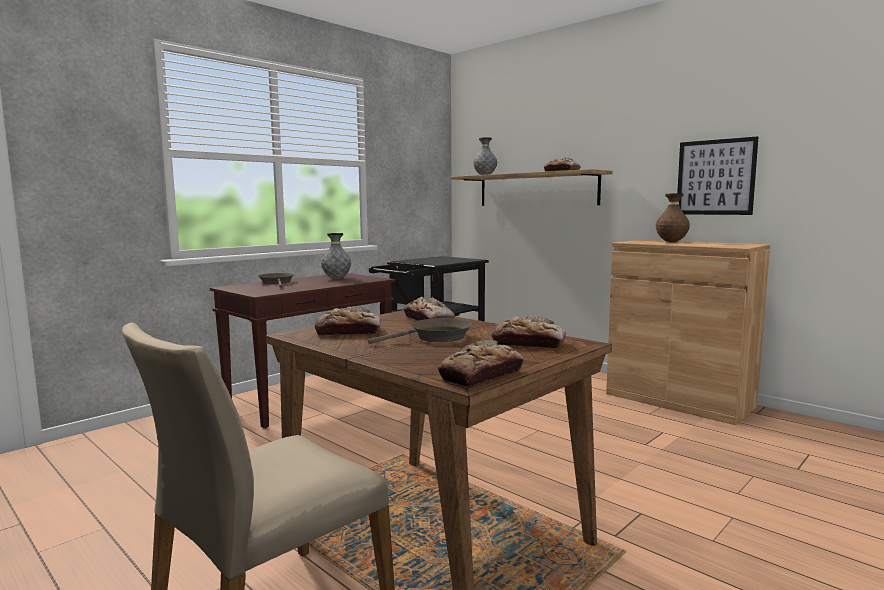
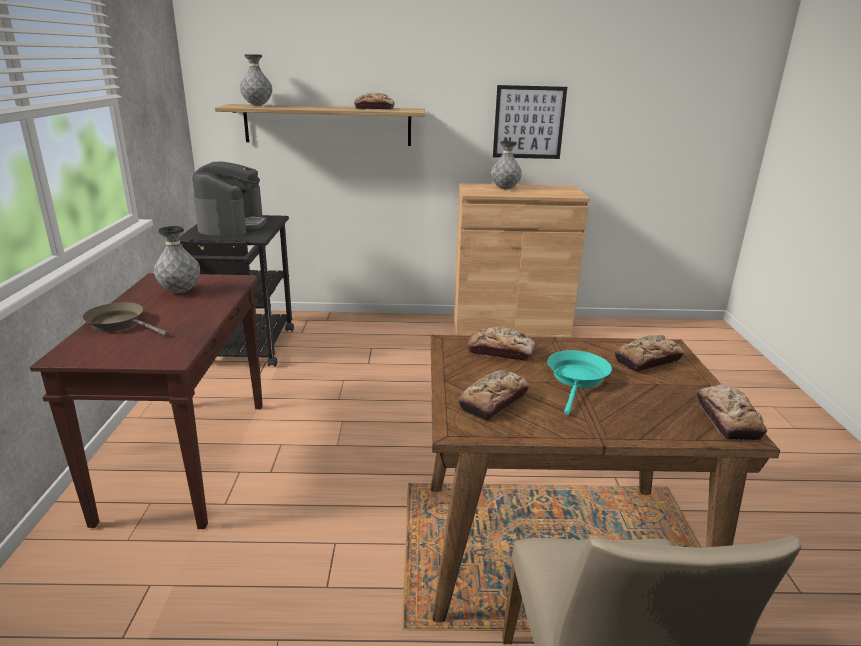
camera: 45 degrees left, 15 degrees up
(436, 338) = (577, 379): brown frying pan -> turquoise frying pan
(438, 259) = (232, 225): none -> coffee machine
(671, 242) = (505, 189): brown vase -> grey vase

